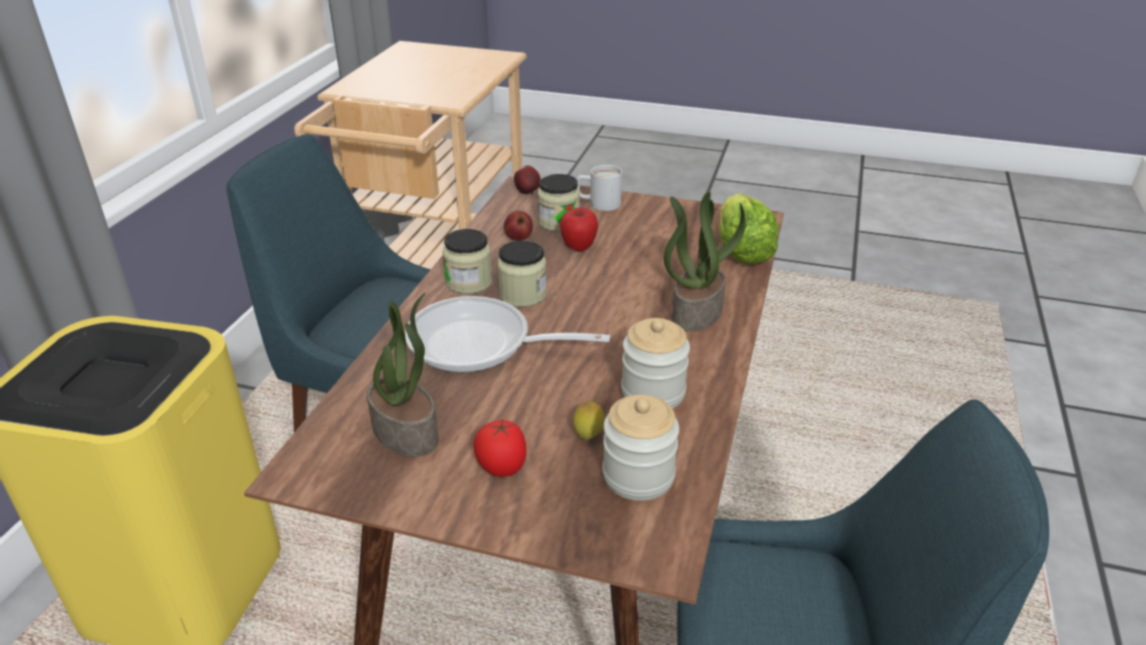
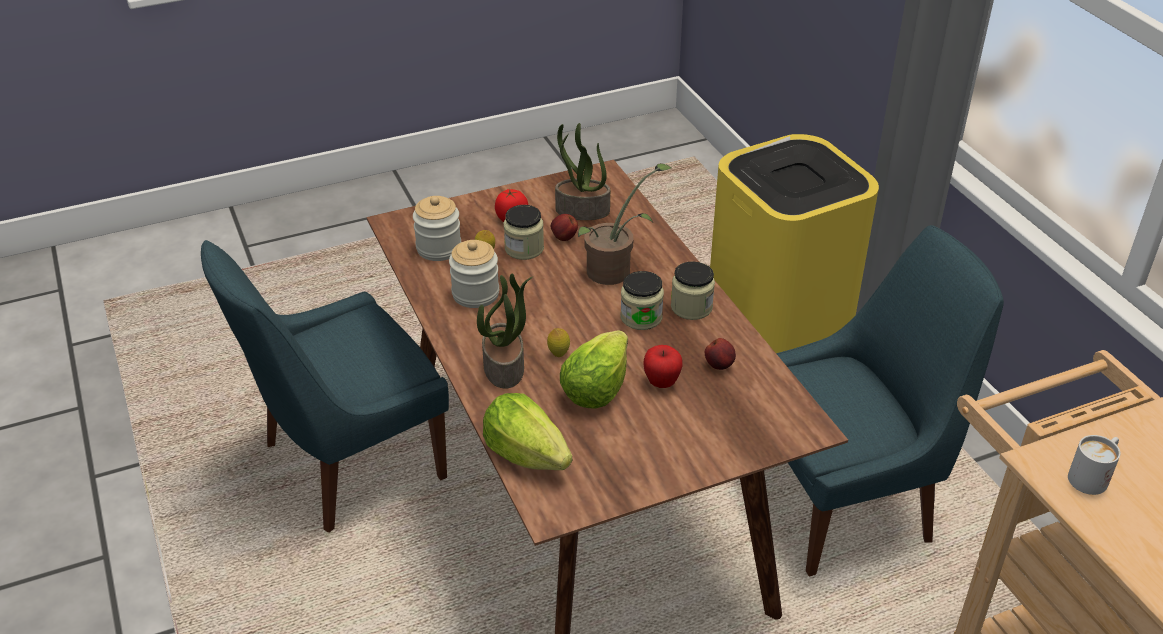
camera: 140 degrees right, 5 degrees up
(480, 344) = (615, 270): frying pan -> potted plant
(528, 192) = (794, 424): apple -> apple (563, 238)
(559, 222) = (715, 402): jar -> jar (524, 248)
(598, 204) = (714, 446): white mug -> white mug (1092, 476)
(635, 301) = (558, 354): none -> lemon
(636, 265) = (596, 389): none -> lettuce

